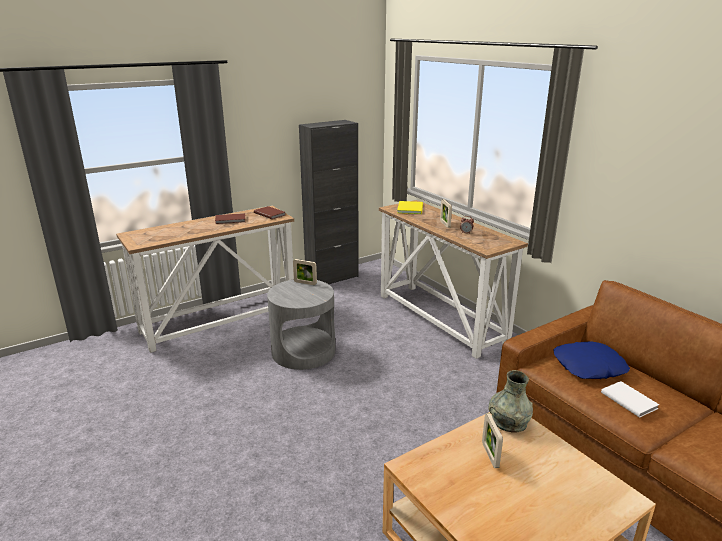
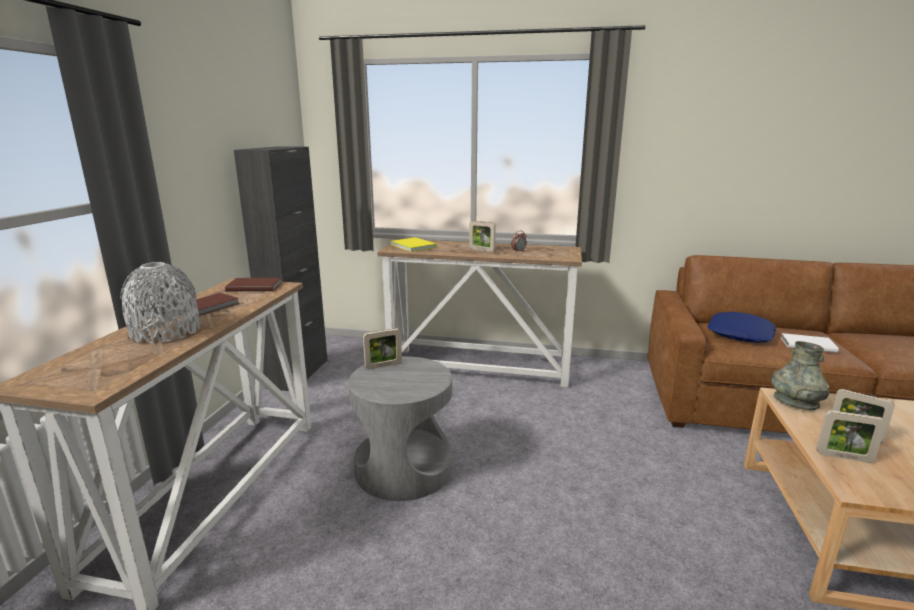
camera: 45 degrees left, 5 degrees down
(196, 227) = (166, 332): none -> grey vase
(447, 456) = (844, 457): none -> picture frame

